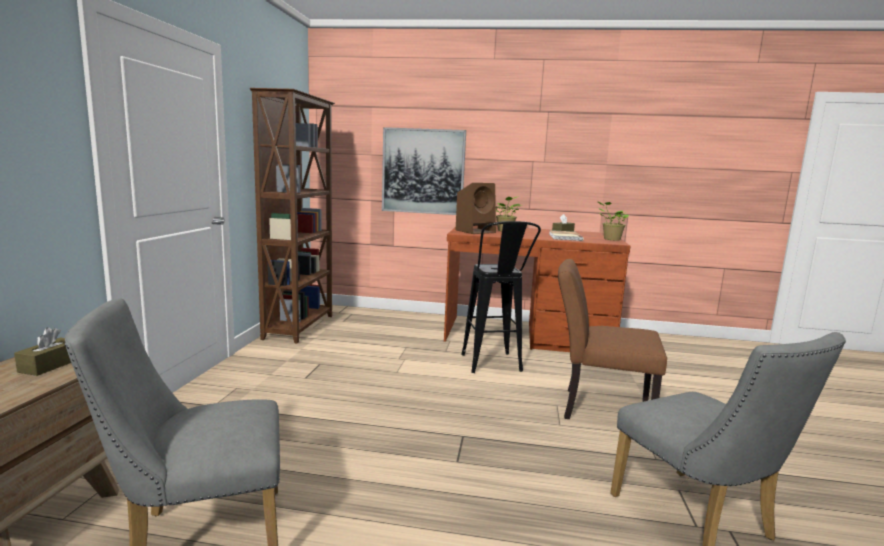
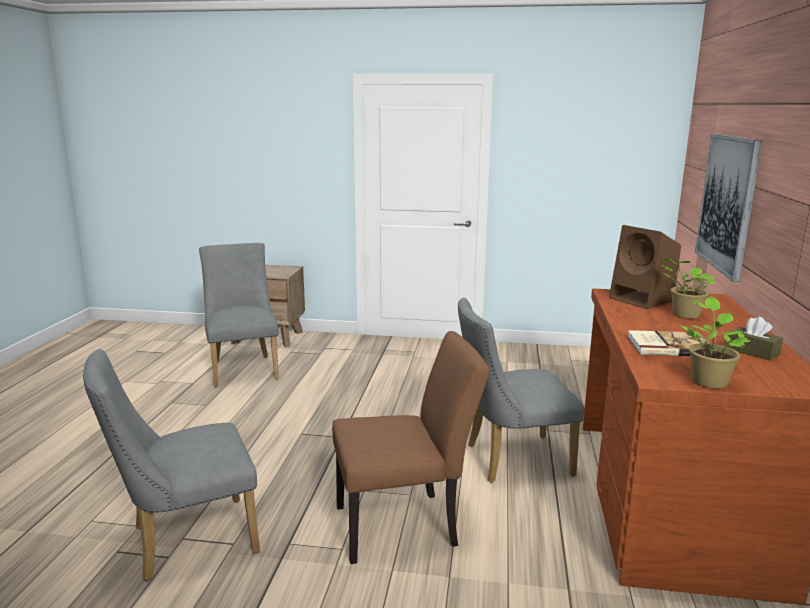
camera: 90 degrees right, 5 degrees up
(50, 365) = (282, 271): brown tissue box -> none
(300, 327) = (567, 354): brown bookcase -> none
(493, 367) = (510, 460): black stool -> grey chair
(598, 408) = (406, 525): brown chair -> brown chair turned 60 degrees clockwise

